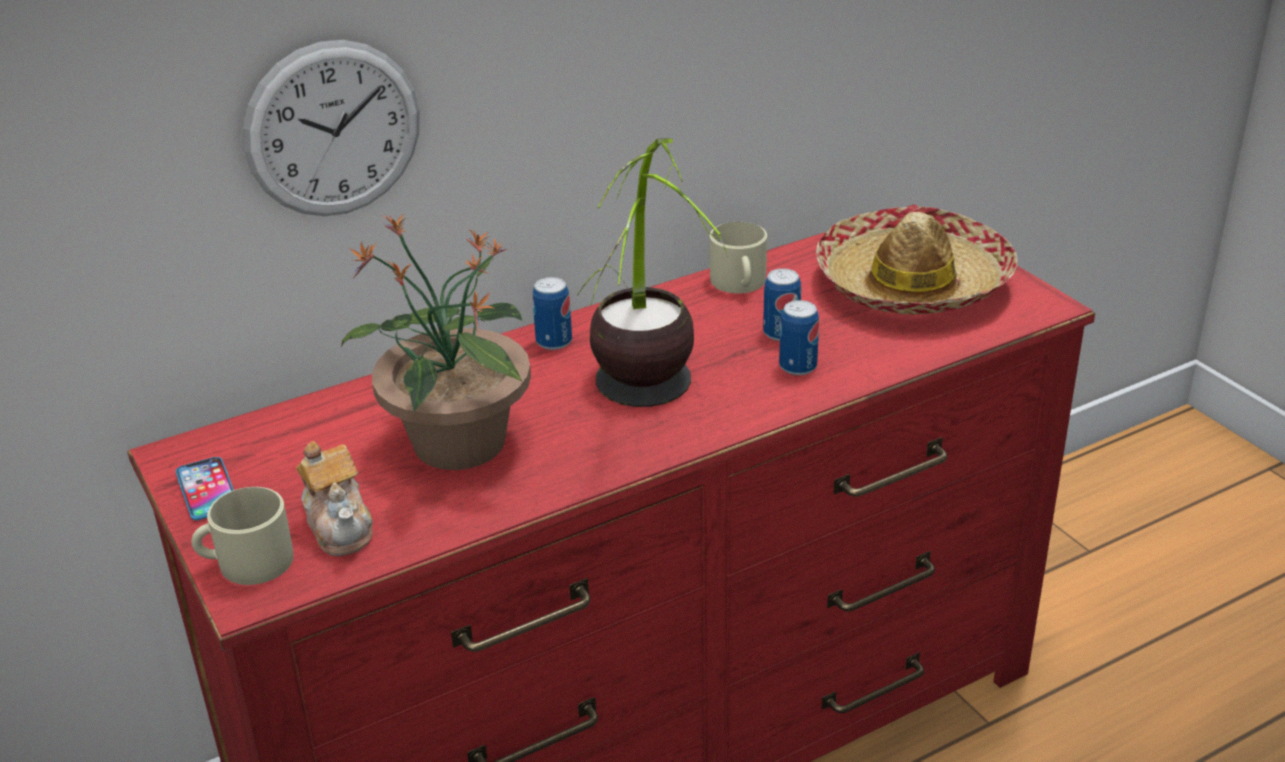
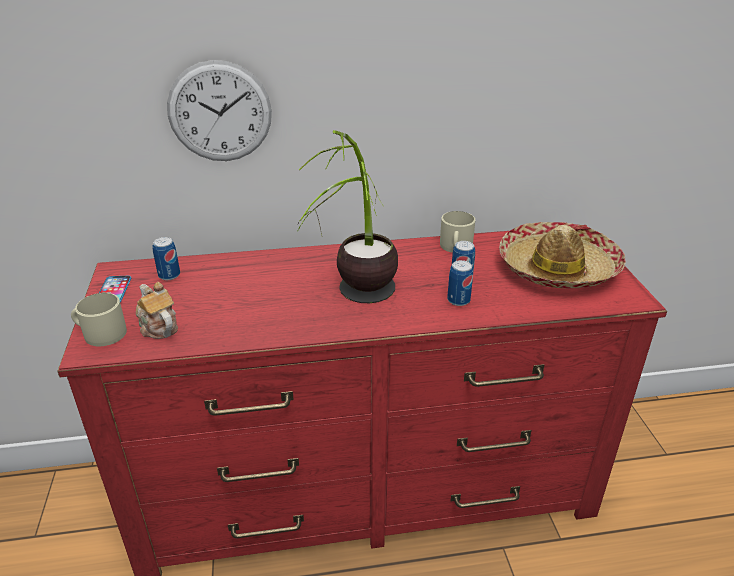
camera: 20 degrees right, 0 degrees up
(340, 526) = (158, 326): teapot -> teapot turned 150 degrees clockwise
(458, 445) = (246, 298): potted plant -> none
(554, 341) = (334, 256): can -> can (169, 275)

